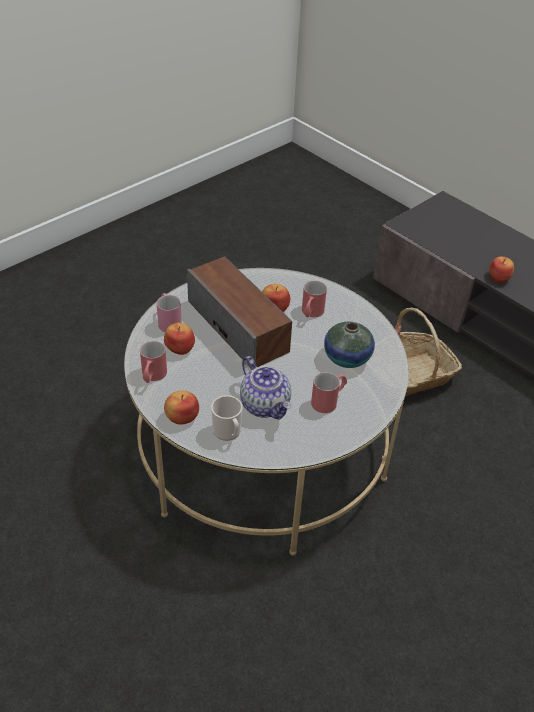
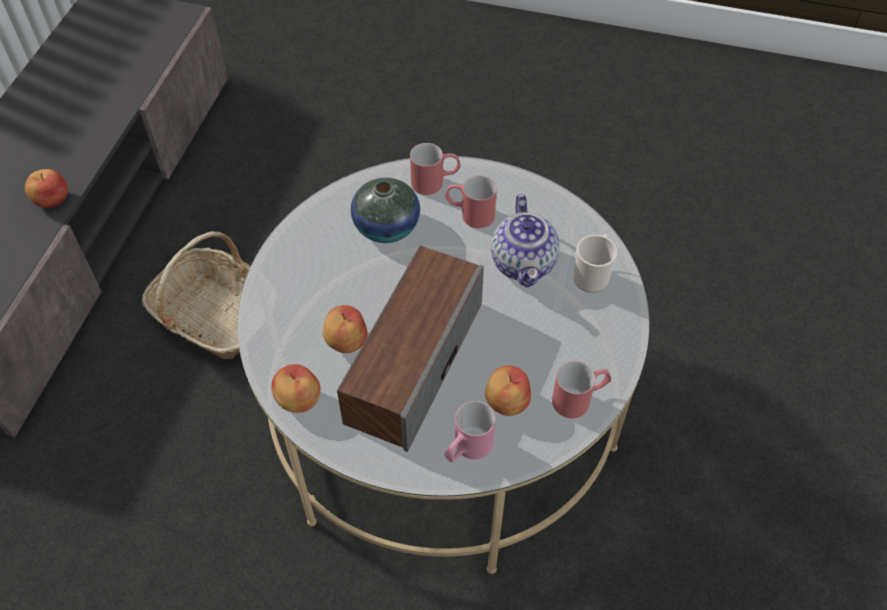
camera: 120 degrees left, 10 degrees up
(182, 417) = (610, 329): apple -> apple (297, 400)
(266, 405) = (524, 263): teapot -> teapot turned 150 degrees clockwise
(311, 314) = (329, 297): red mug -> red mug (435, 182)

